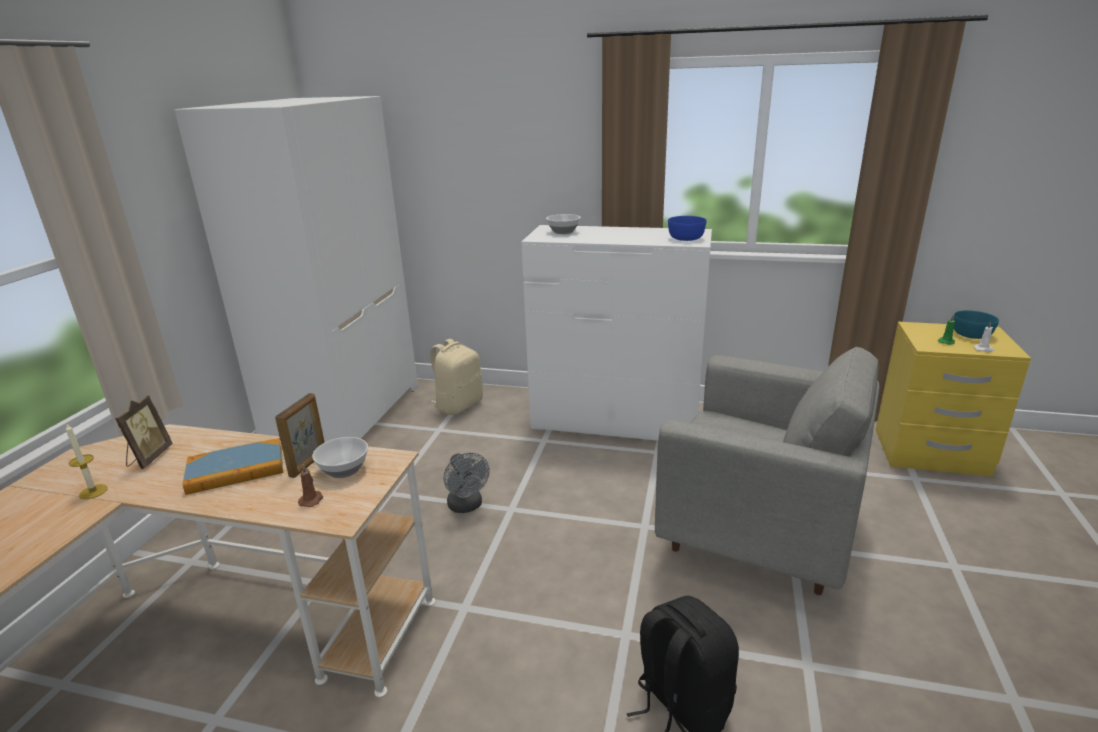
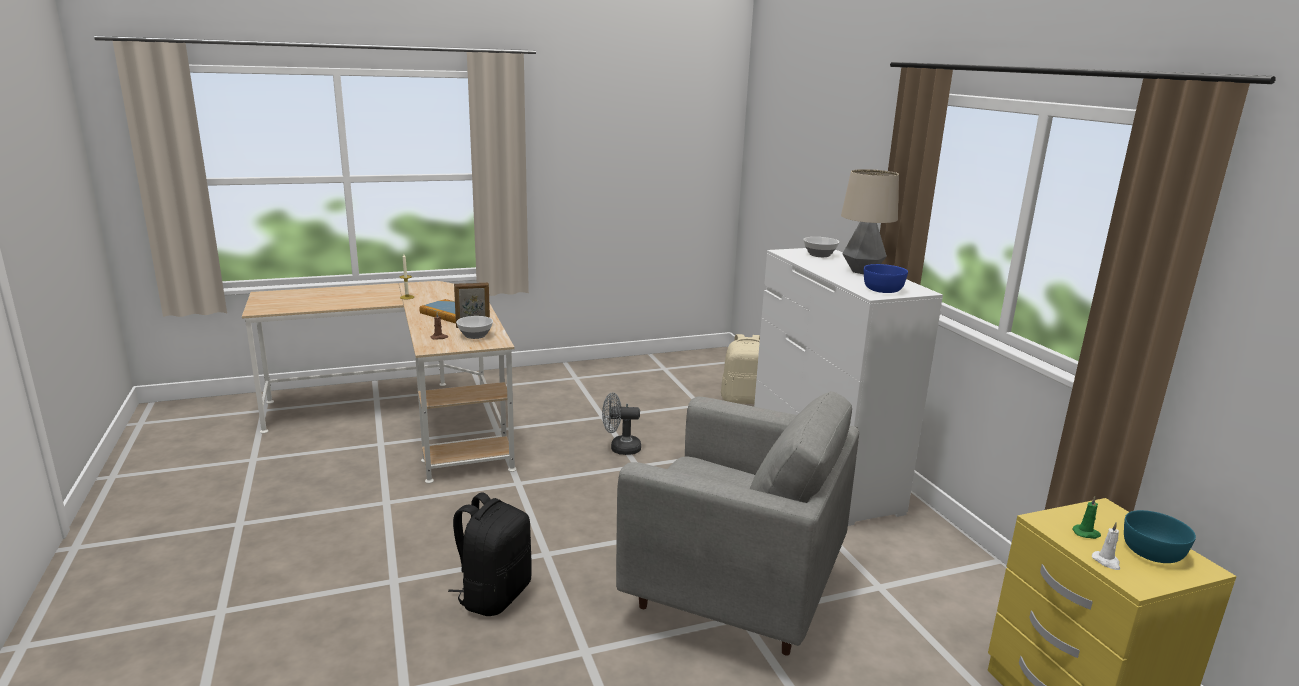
camera: 55 degrees right, 5 degrees down
(149, 458) = (444, 296): picture frame -> none
(345, 416) = (670, 368): white wardrobe -> none
(467, 506) = (620, 448): grey fan -> grey fan turned 60 degrees clockwise
(628, 232) = (862, 271): none -> table lamp
(758, 536) = (734, 594): grey armchair -> grey armchair turned 60 degrees counterclockwise

